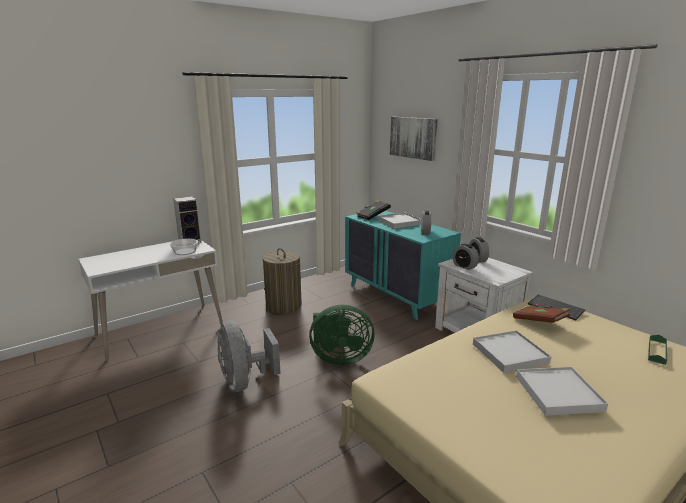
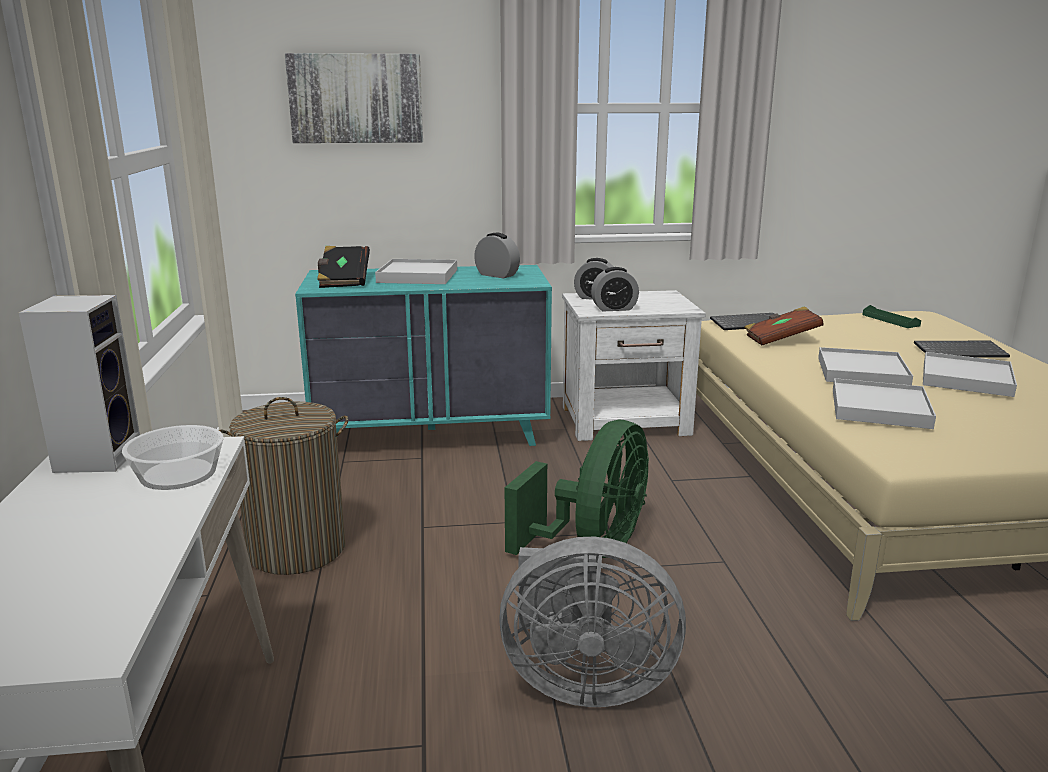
camera: 60 degrees left, 0 degrees up
(449, 366) = (879, 408): none -> white tray
(631, 388) = (960, 351): none -> keyboard

